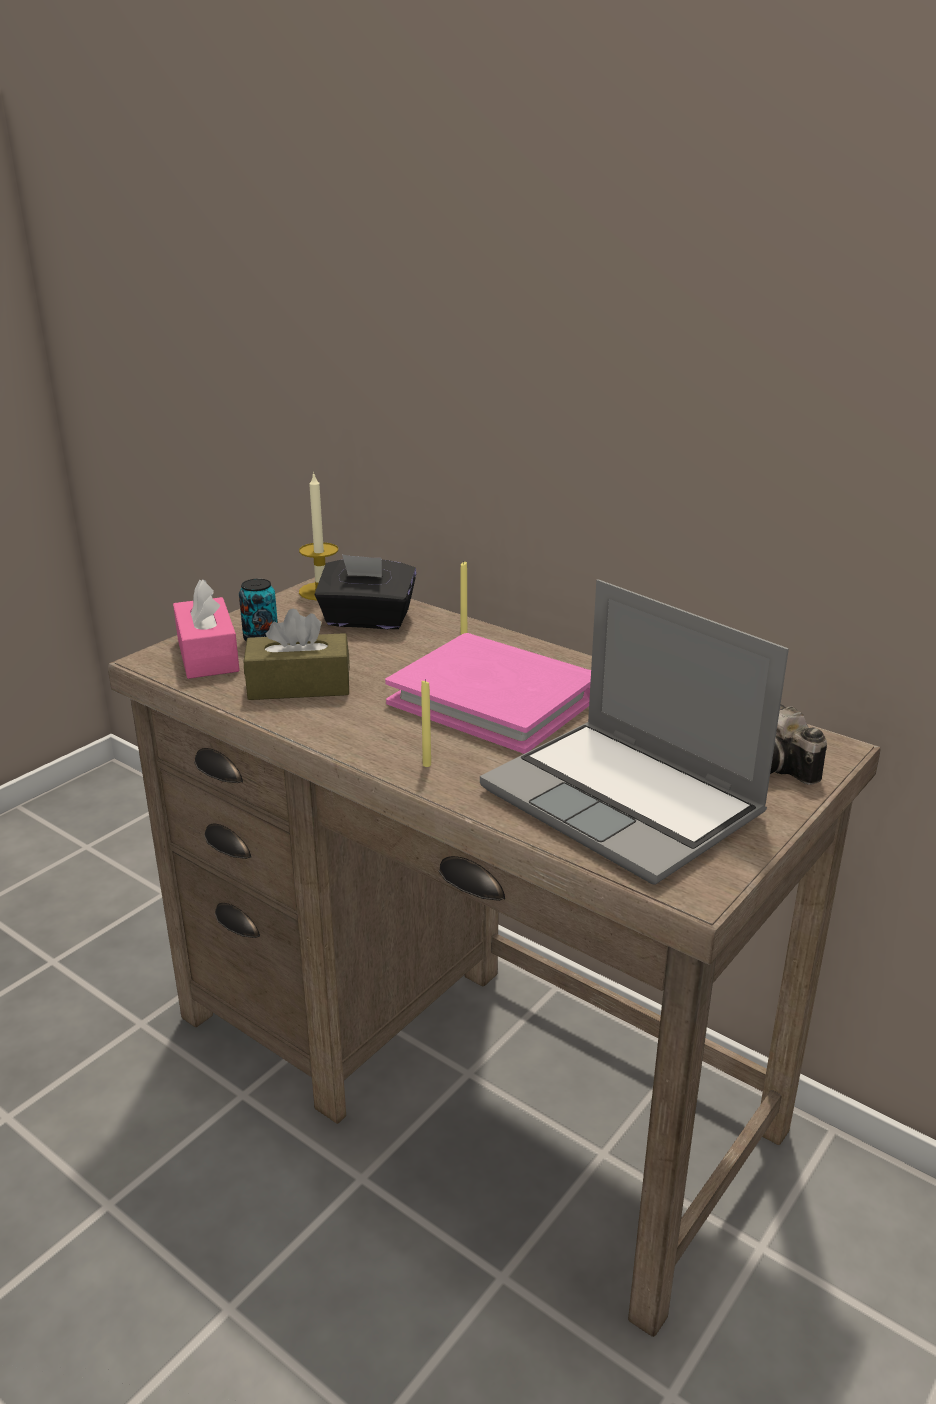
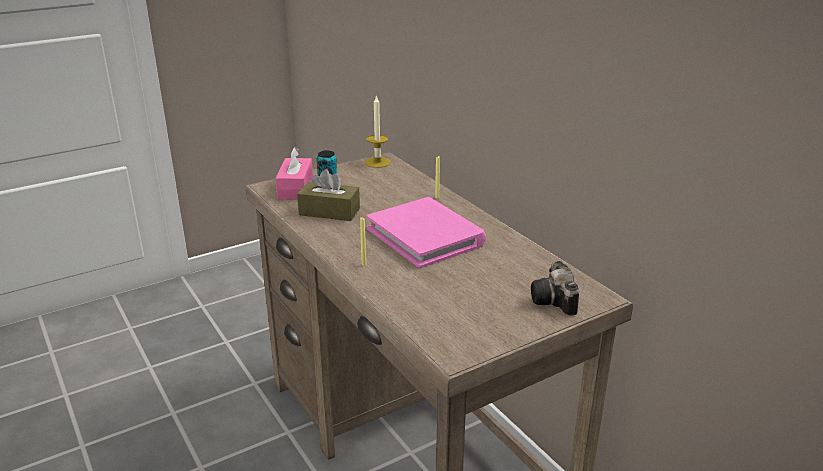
camera: 20 degrees right, 0 degrees up
(367, 620) = (390, 182): black tissue box -> none
(626, 803) = (453, 304): laptop -> none

